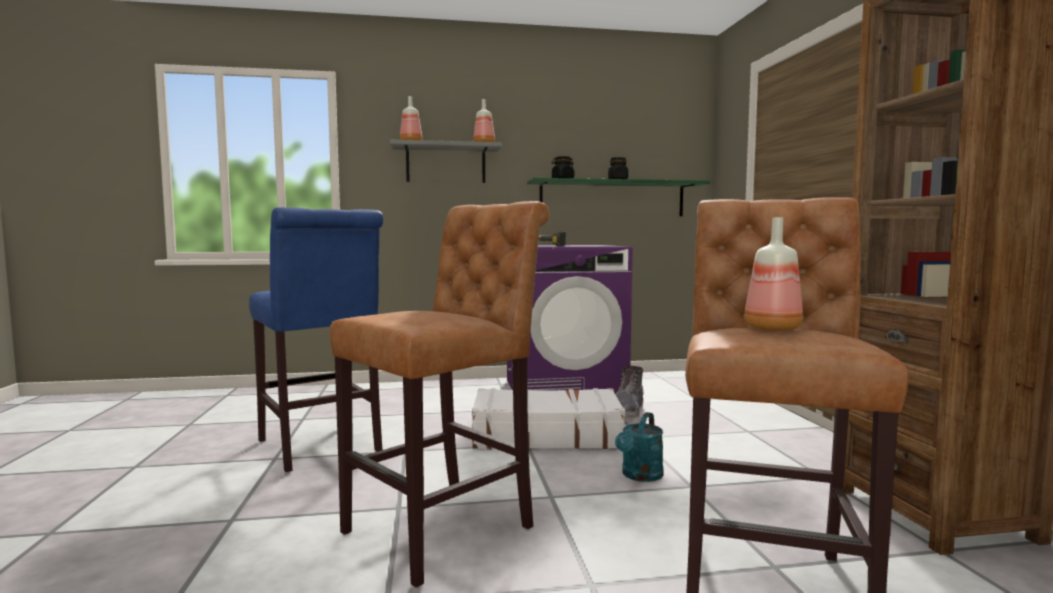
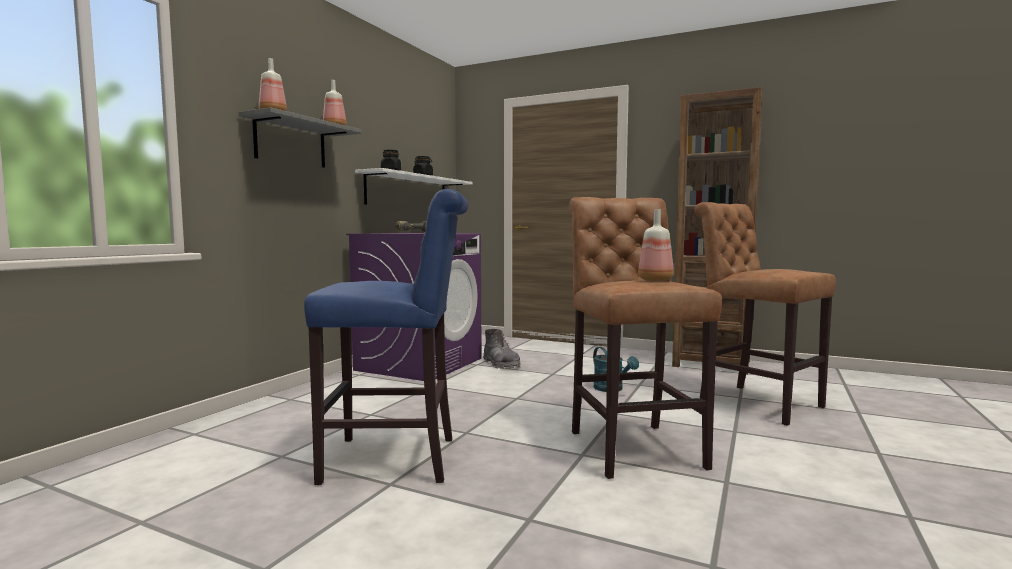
camera: 55 degrees left, 0 degrees up
(546, 435) = (508, 390): white suitcase -> none
(612, 199) = (408, 192): green shelf -> white shelf
(772, 329) = (776, 269): bottle -> bottle (656, 280)

